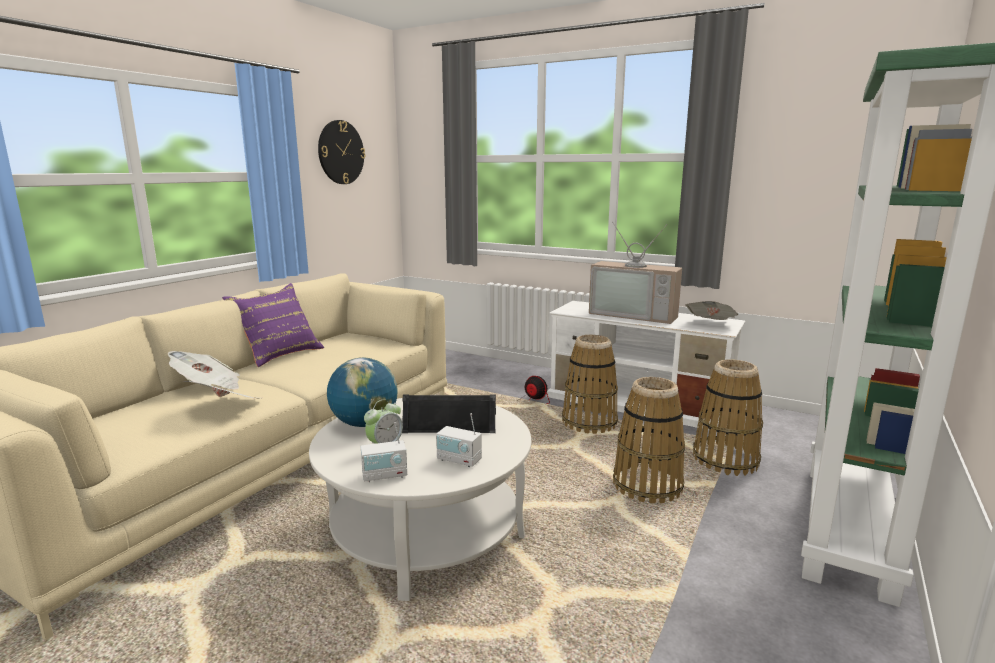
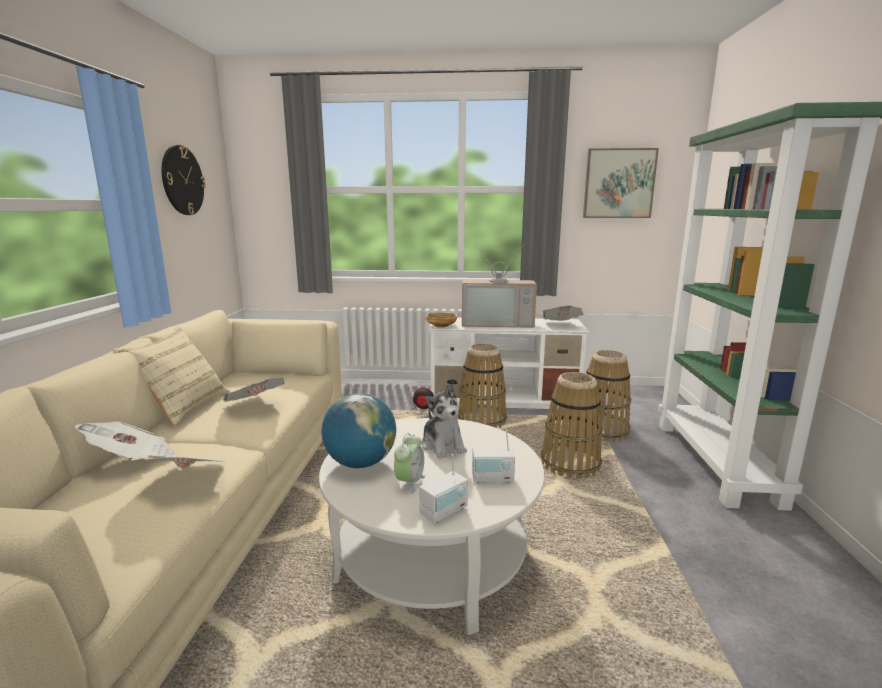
camera: 25 degrees left, 0 degrees up
(279, 354) = (183, 407): purple pillow -> beige pillow
(329, 362) = (255, 406): none -> newspaper
(450, 424) = (443, 445): black speaker -> plush toy
(568, 310) = (441, 325): none -> beige bowl
(816, 149) = (619, 184): none -> picture

